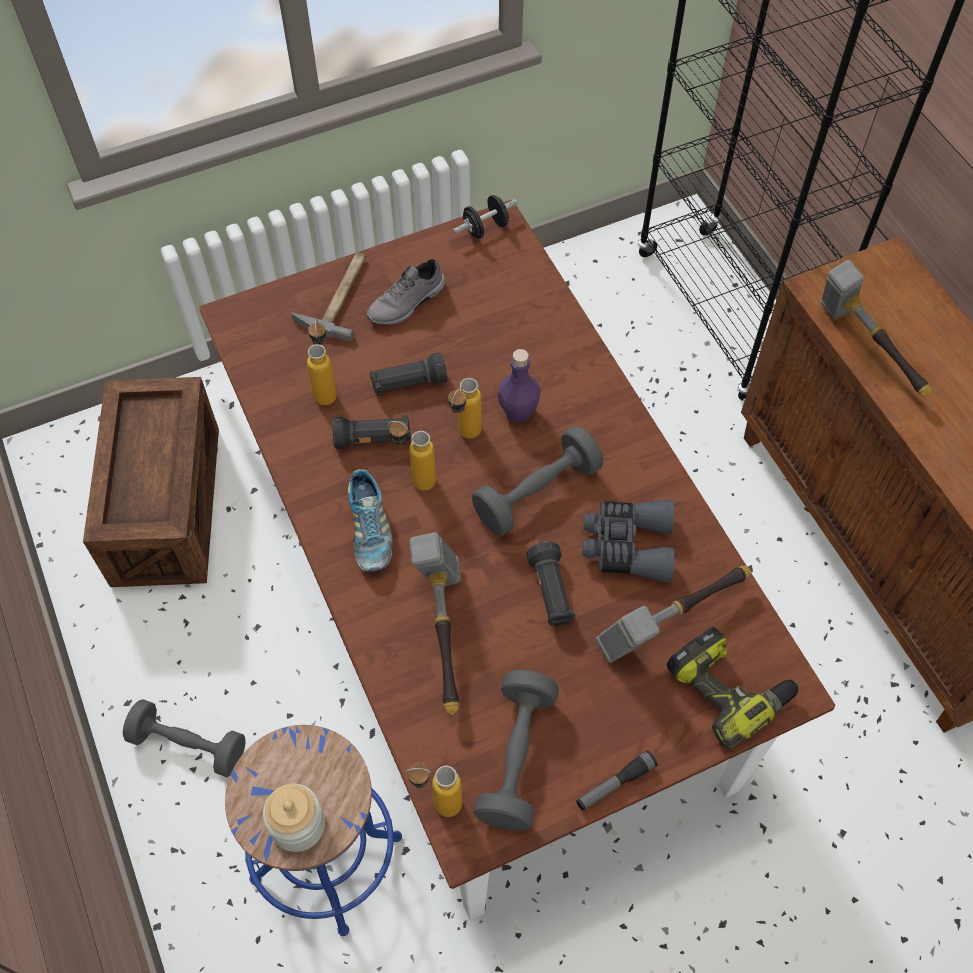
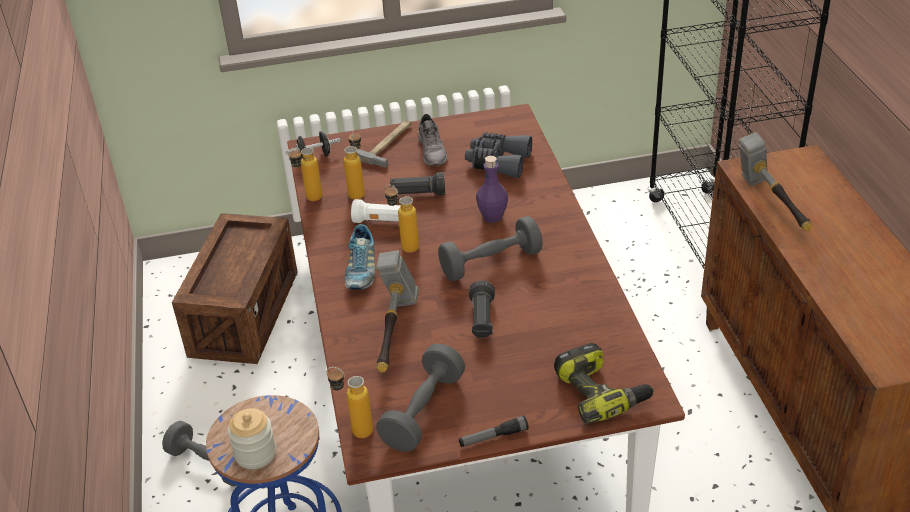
camera: 15 degrees right, 20 degrees down
(373, 439) = (382, 221): black flashlight -> white flashlight
(407, 303) = (432, 151): grey shoe -> grey shoe turned 75 degrees counterclockwise
(464, 437) = (448, 226): bottle -> bottle (309, 200)
(485, 228) = (503, 117): black dumbbell -> black dumbbell (315, 157)
(627, 546) = (549, 300): grey binoculars -> grey binoculars (498, 162)
(670, 623) = (568, 348): hammer -> none

